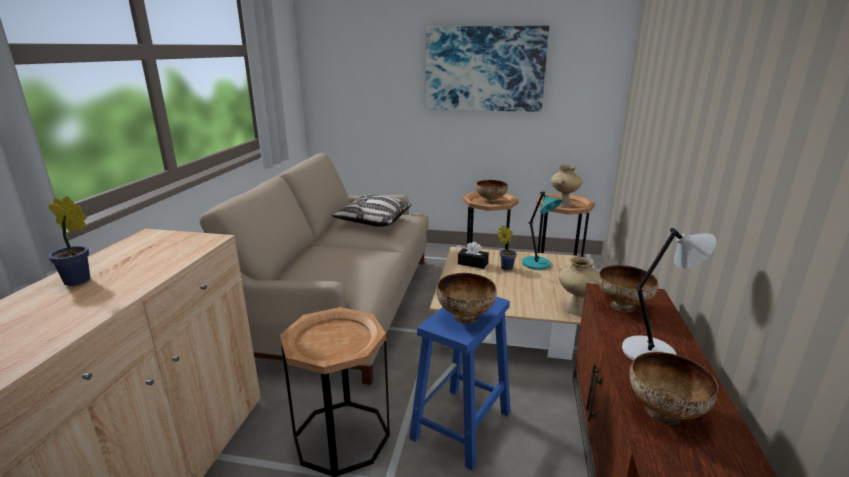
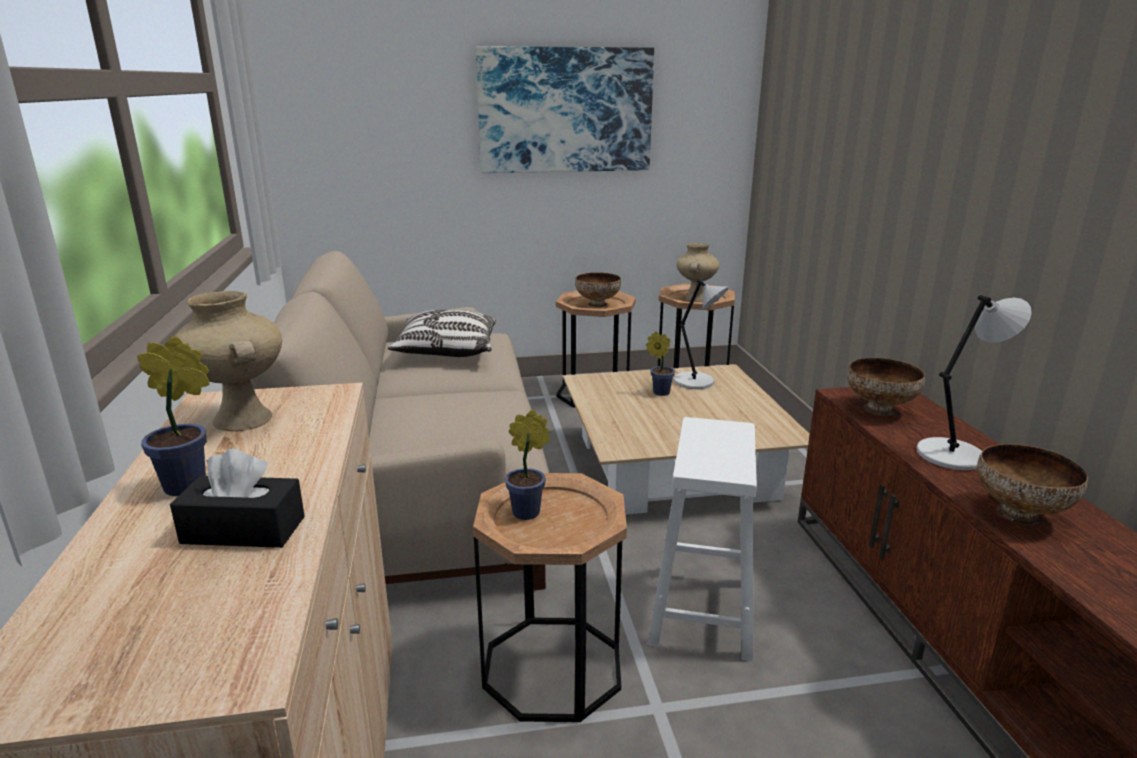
camera: 20 degrees left, 0 degrees up
(324, 333) = (530, 512): none -> potted plant
(461, 426) = (703, 612): blue stool -> white stool
(464, 317) = (719, 453): bowl -> none
(472, 263) = (612, 393): black tissue box -> black tissue box (243, 530)
(537, 264) = (696, 382): turquoise table lamp -> grey table lamp
(575, 309) = (784, 430): beige vase -> beige vase (241, 419)

